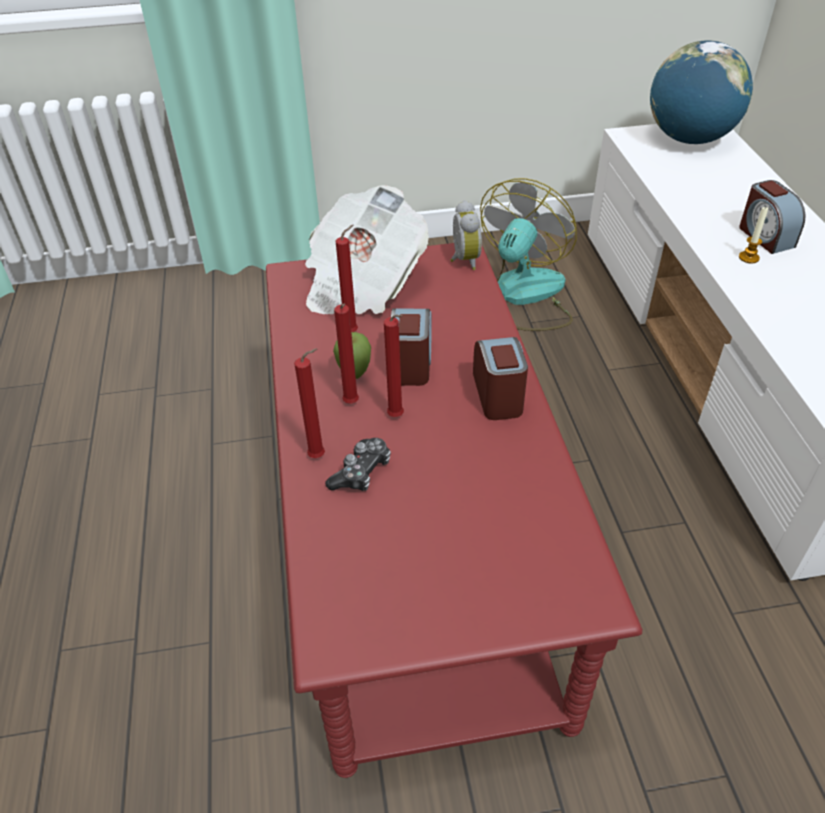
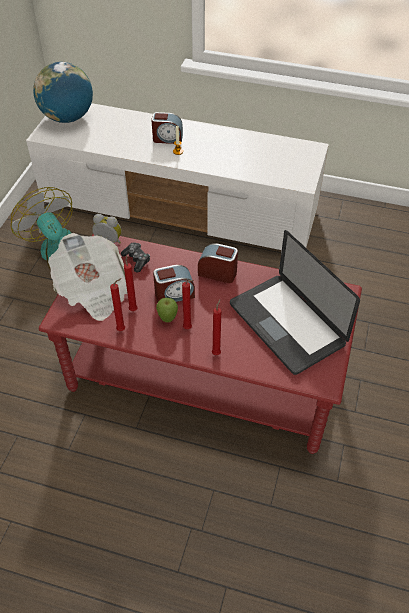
camera: 65 degrees left, 5 degrees up
(361, 472) = (236, 340): game controller -> game controller (136, 260)
(397, 417) = (209, 314): red candle -> red candle (122, 329)
(411, 363) = (174, 294): alarm clock -> alarm clock turned 135 degrees clockwise
(442, 531) = (286, 324): none -> laptop

